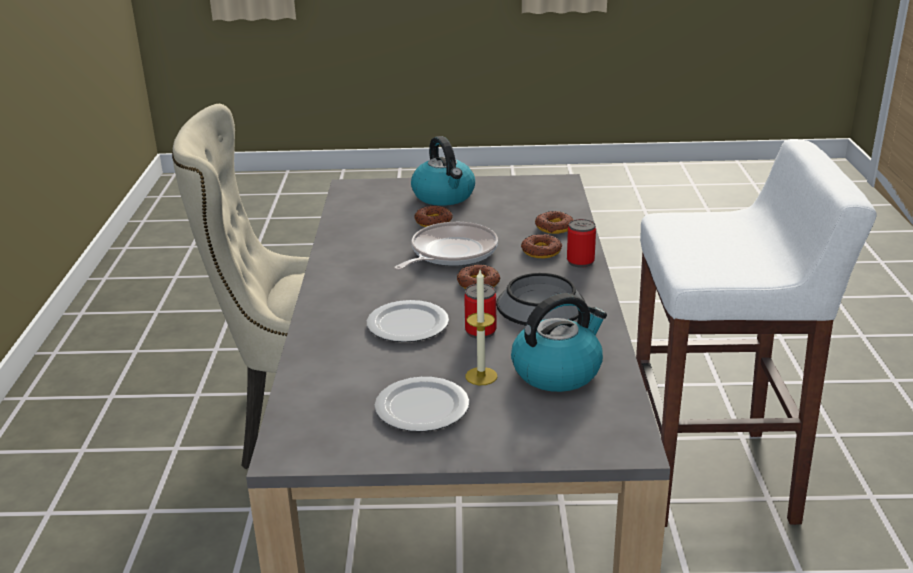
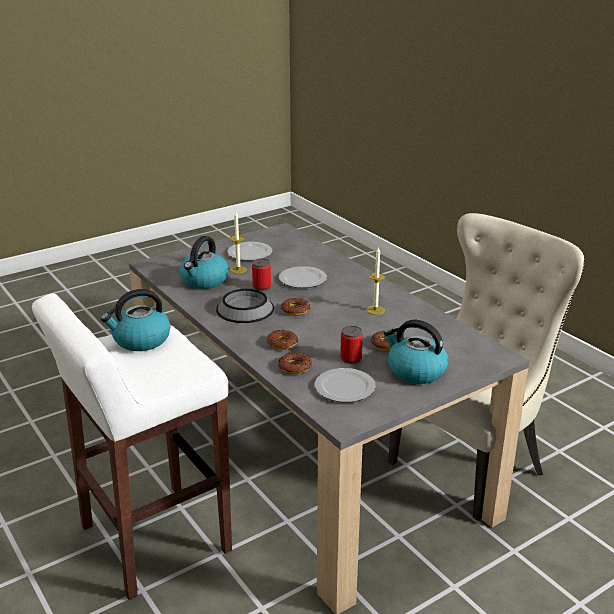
camera: 145 degrees right, 0 degrees up
(384, 256) = (375, 310): none -> candle
(450, 253) = (339, 324): frying pan -> none
(528, 201) = (344, 387): none -> plate
(580, 262) = (248, 343): can -> can (351, 358)
(723, 264) = (140, 340): none -> kettle

